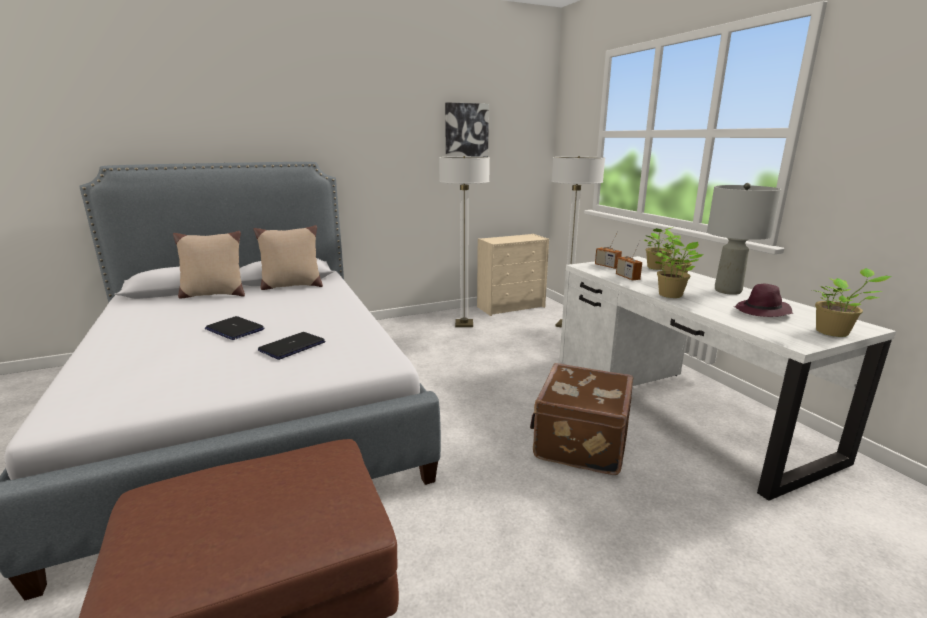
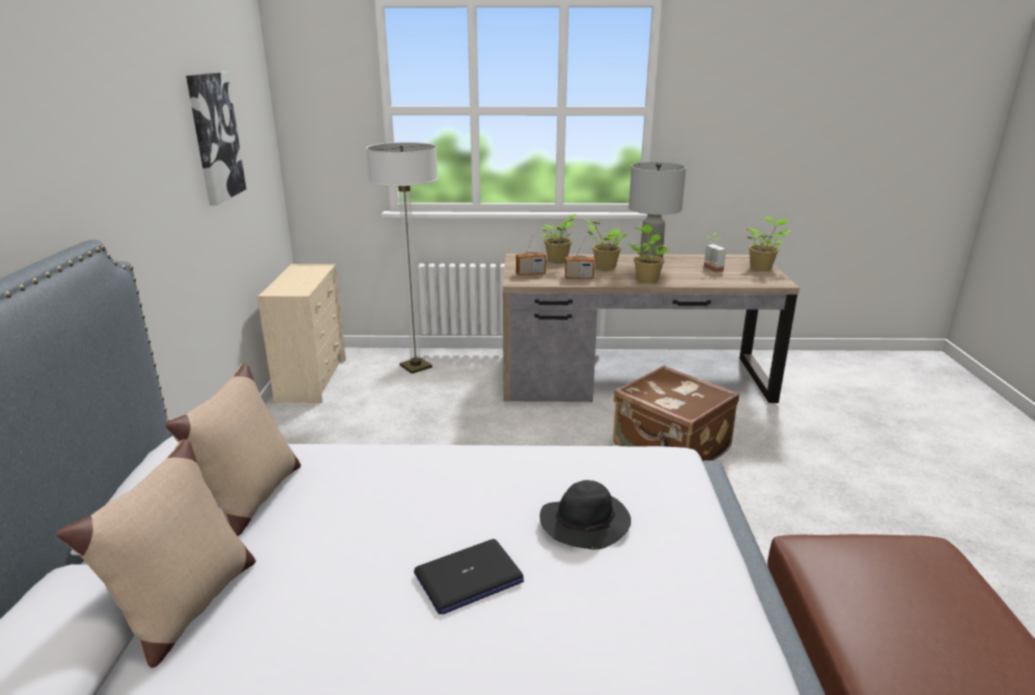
camera: 65 degrees left, 5 degrees up
(292, 346) = (586, 523): laptop -> black hat
(464, 324) = (324, 429): floor lamp -> none
(678, 404) = (633, 379): white desk -> brown desk
(762, 312) = (710, 269): purple hat -> potted plant

